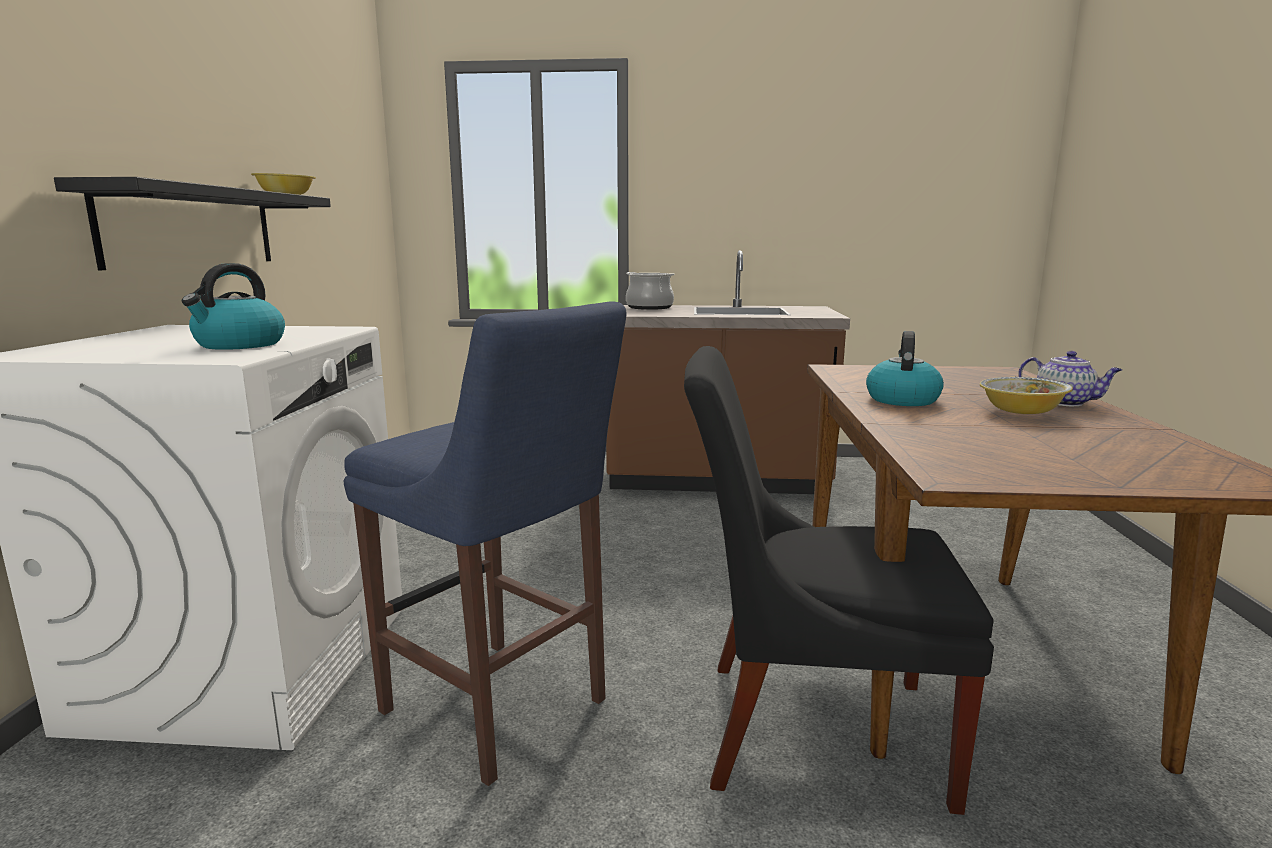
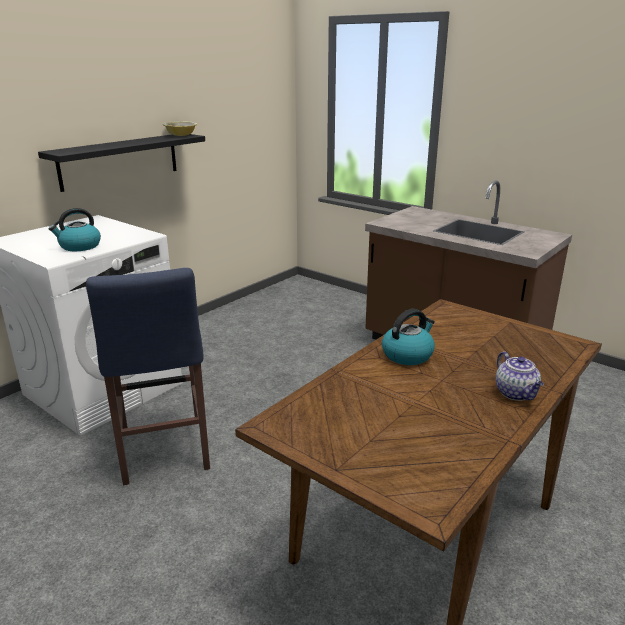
camera: 35 degrees right, 10 degrees up
(650, 307) = (424, 215): cooking pot -> none
(808, 728) = (279, 530): black chair -> none
(1021, 412) = (455, 392): bowl -> none

